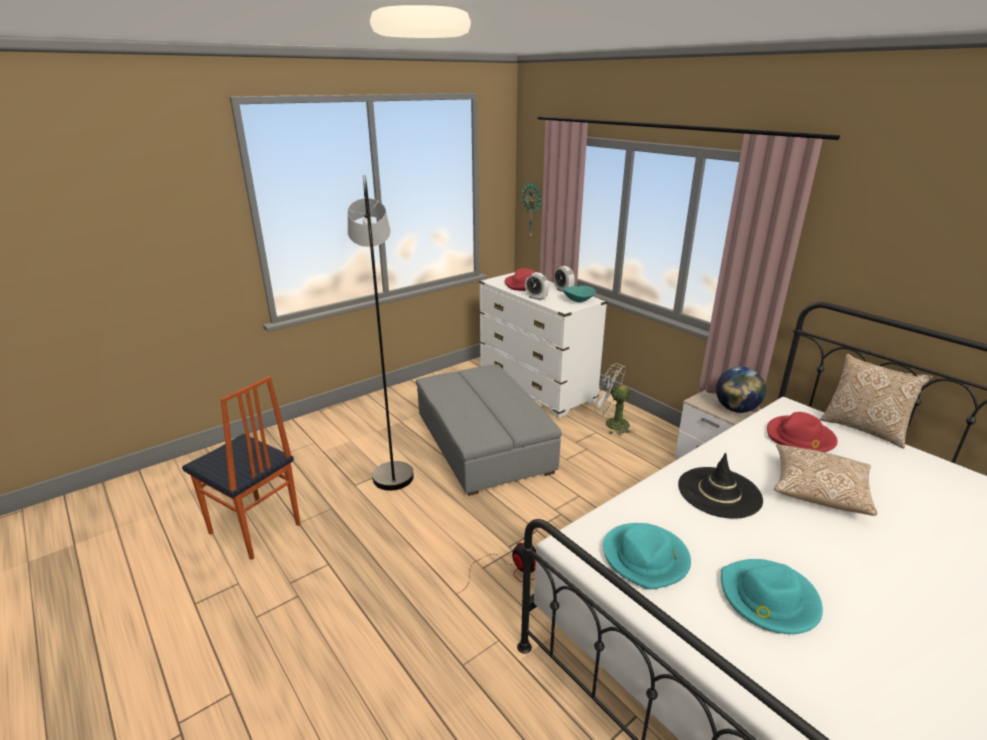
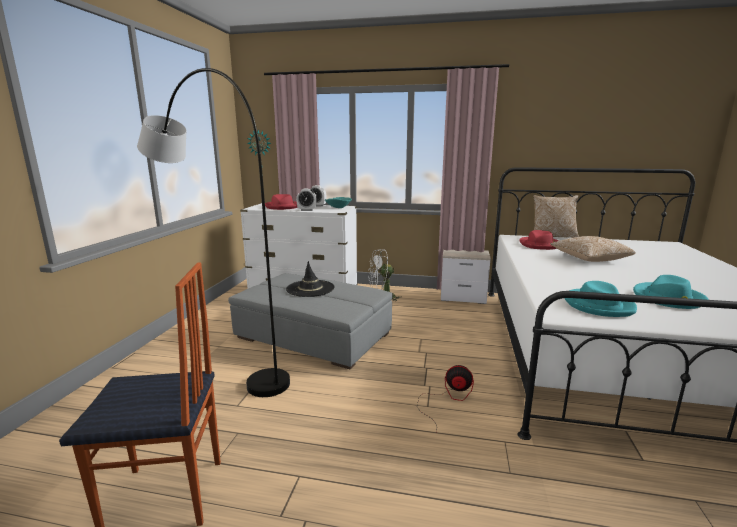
camera: 40 degrees left, 10 degrees down
(719, 492) = (561, 271): black hat -> black hat (310, 288)
(736, 409) = (473, 253): globe -> none

